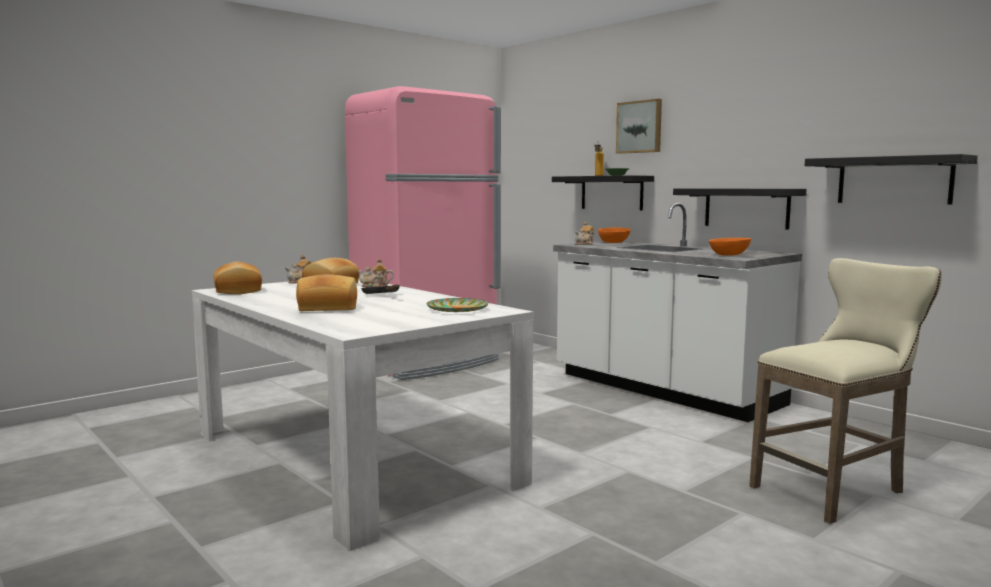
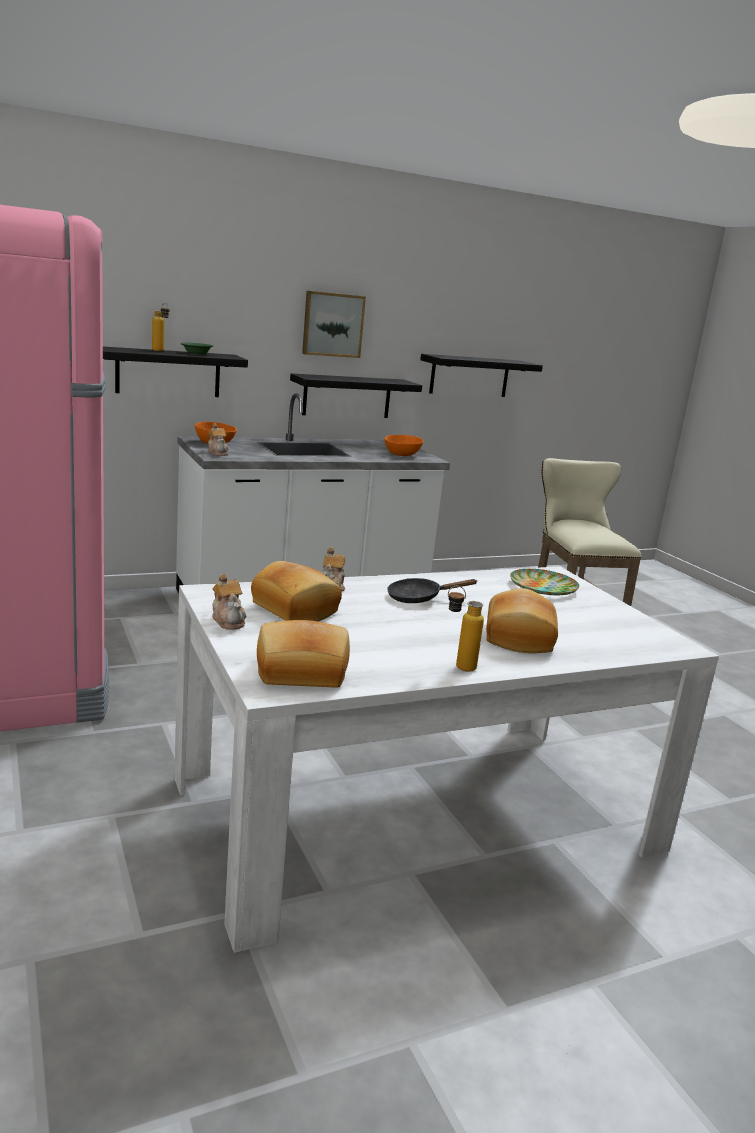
camera: 75 degrees left, 10 degrees up
(264, 303) = (457, 666): none -> bottle
(640, 127) = (214, 289): picture -> picture (332, 324)

